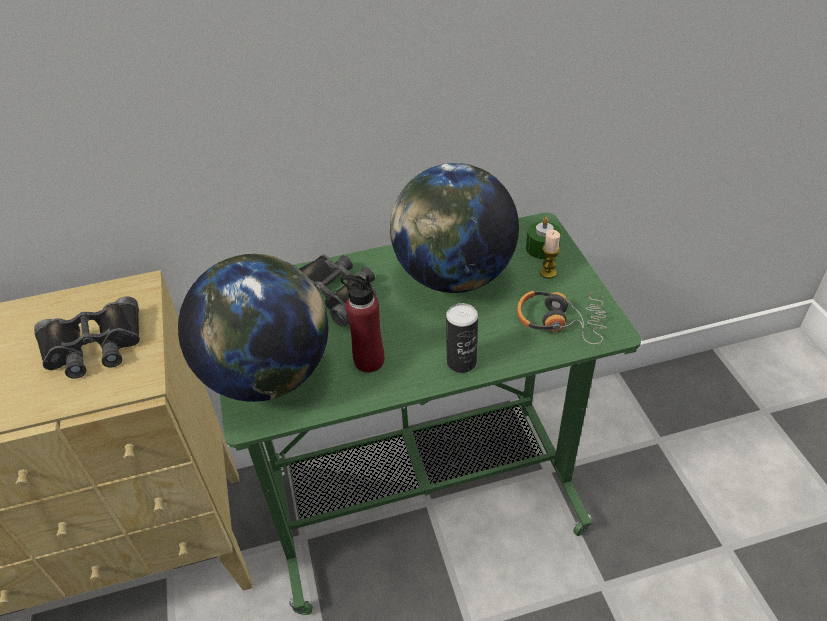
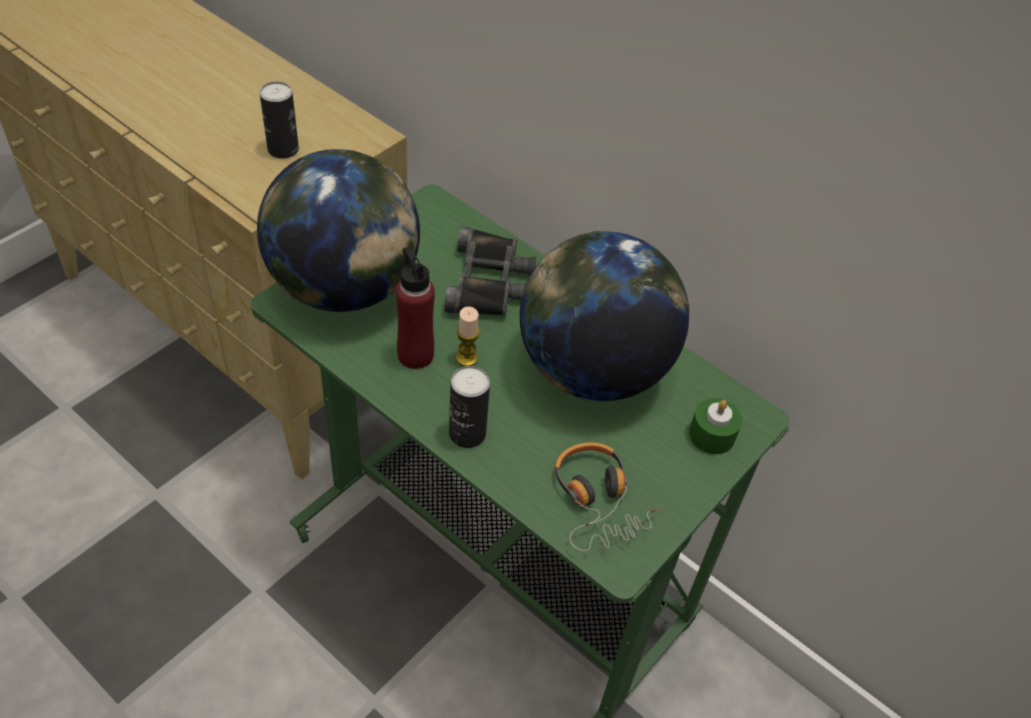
camera: 50 degrees right, 5 degrees up
(94, 346) = (283, 149): black binoculars -> can
(548, 273) = (672, 457): candle -> candle (466, 358)

